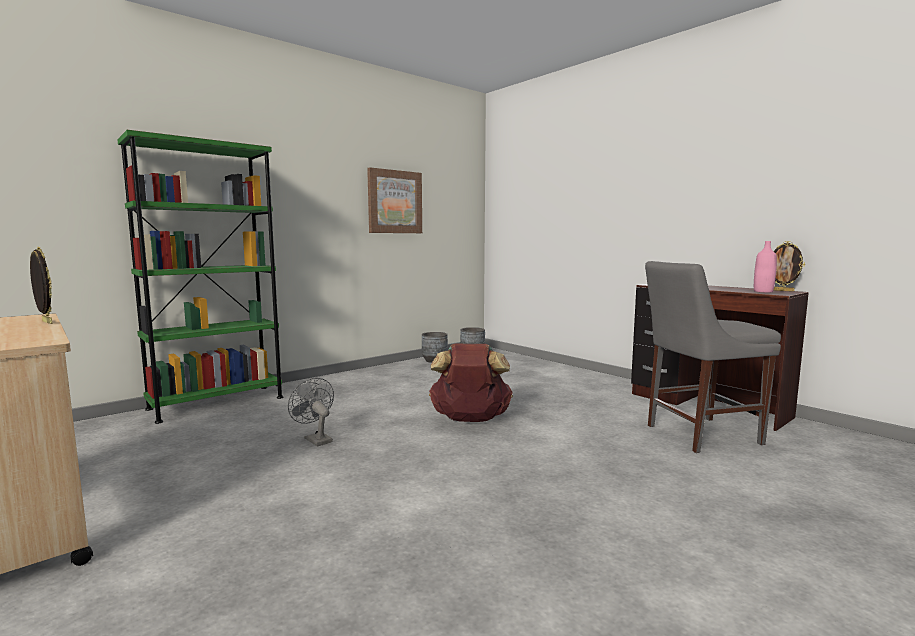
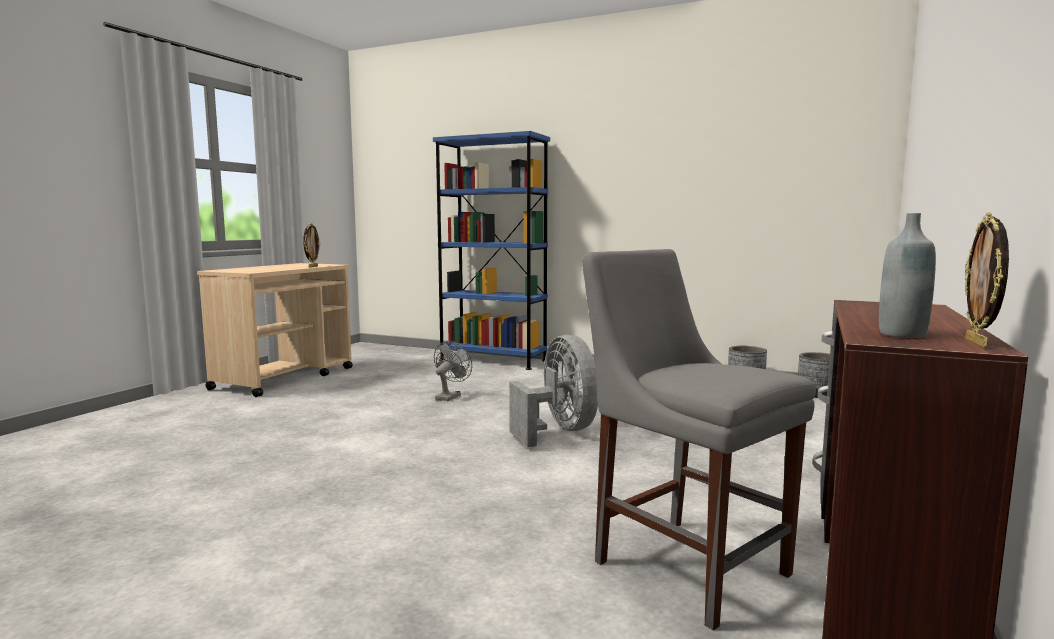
camera: 65 degrees right, 0 degrees up
(217, 403) = (493, 360): green bookcase -> blue bookcase
(394, 202) = (716, 169): picture -> none
(470, 420) = (559, 431): brown backpack -> grey fan
(763, 291) = (902, 334): pink bottle -> grey bottle

